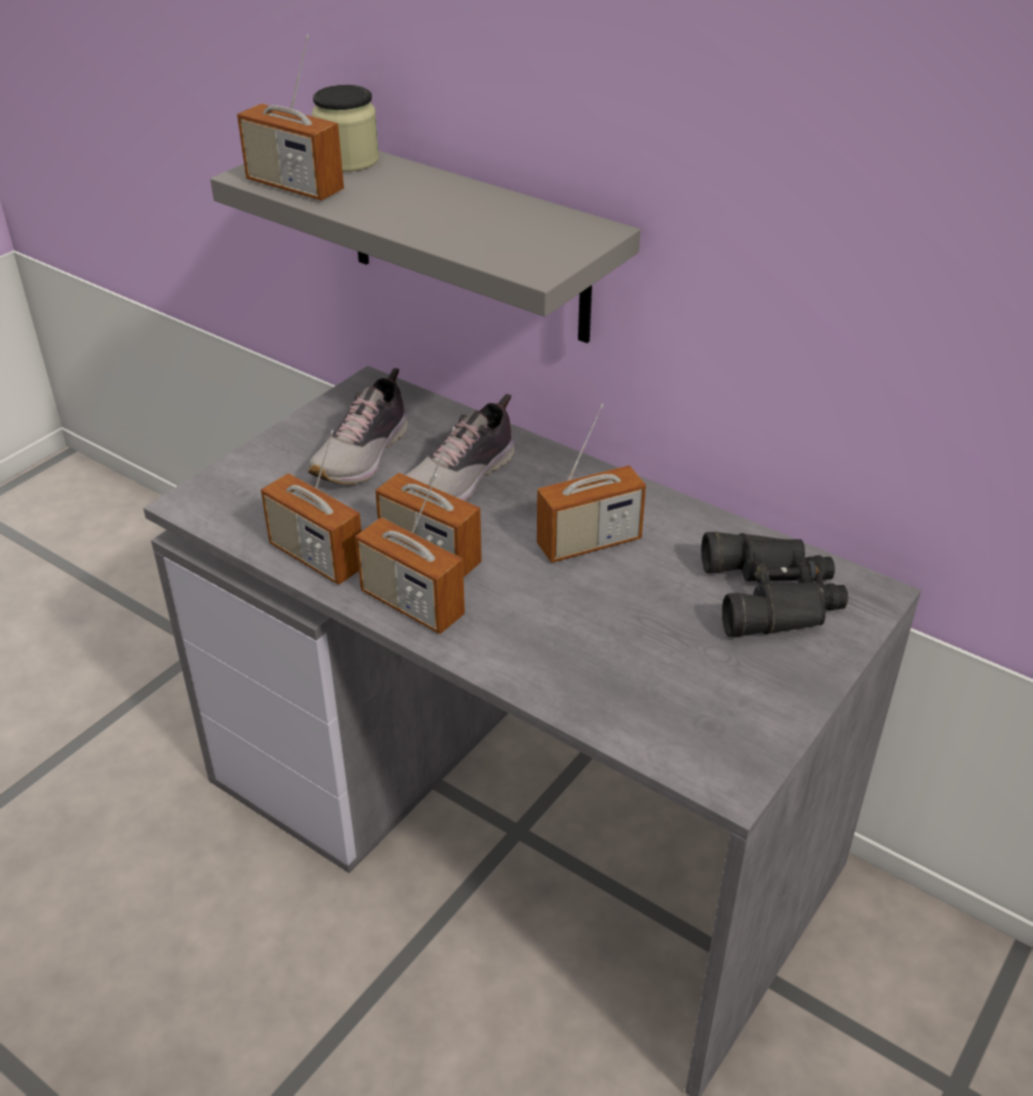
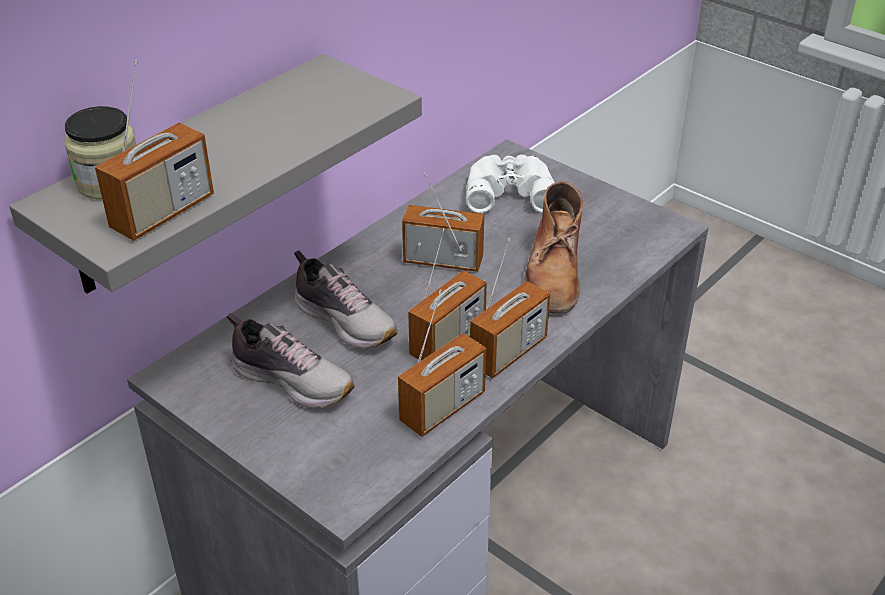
camera: 85 degrees left, 0 degrees up
(582, 643) = (554, 272): none -> brown boot
(589, 542) = (443, 260): radio -> radio turned 60 degrees counterclockwise
(775, 595) = (509, 190): black binoculars -> white binoculars

